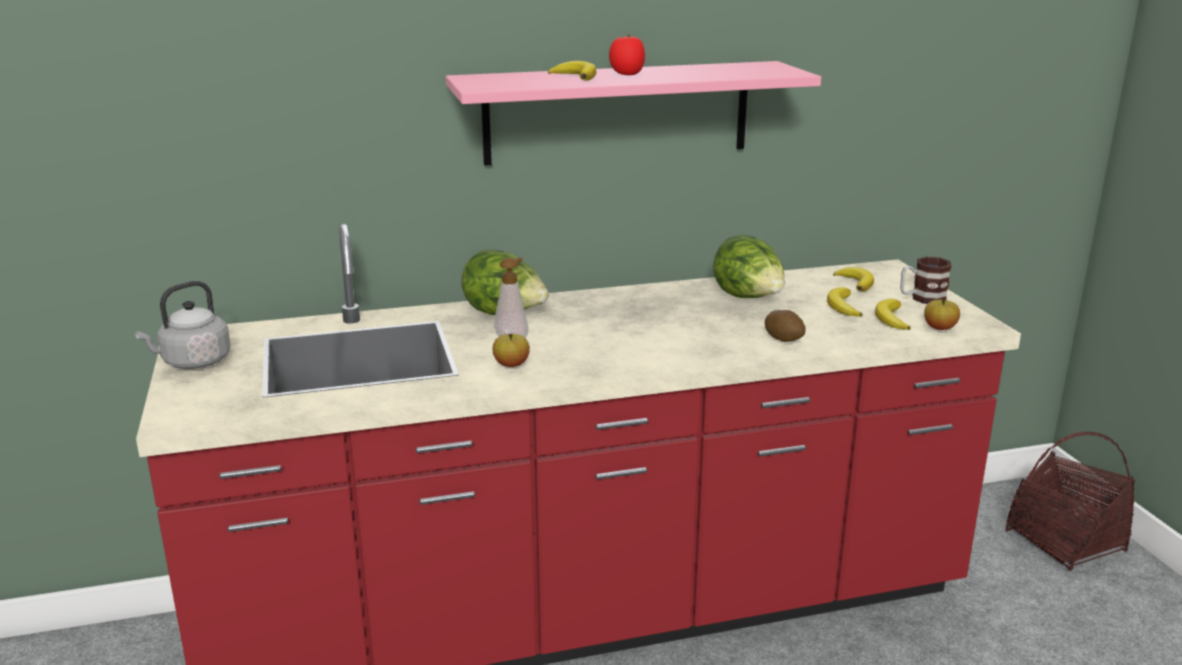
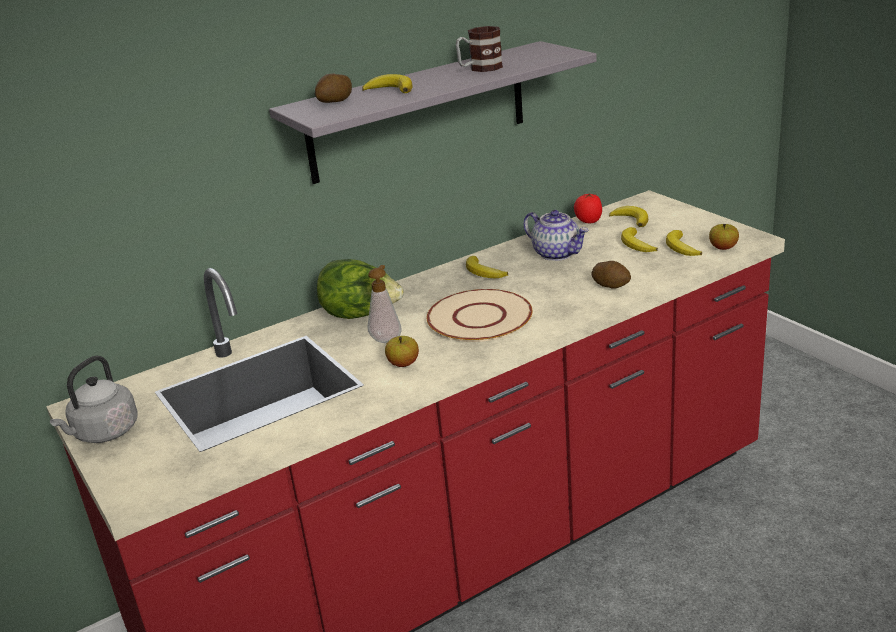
camera: 15 degrees left, 5 degrees up
(510, 78) = (335, 102): none -> potato
(617, 112) = (418, 112): pink shelf -> grey shelf
(620, 340) = (479, 317): none -> beige plate
(626, 74) = (433, 79): tomato -> tomato (588, 221)
(658, 301) = (483, 272): none -> banana
(749, 299) = (557, 253): lettuce -> teapot
(921, 298) = (692, 223): mug -> mug (480, 69)
(1065, 541) = (804, 388): basket -> none

